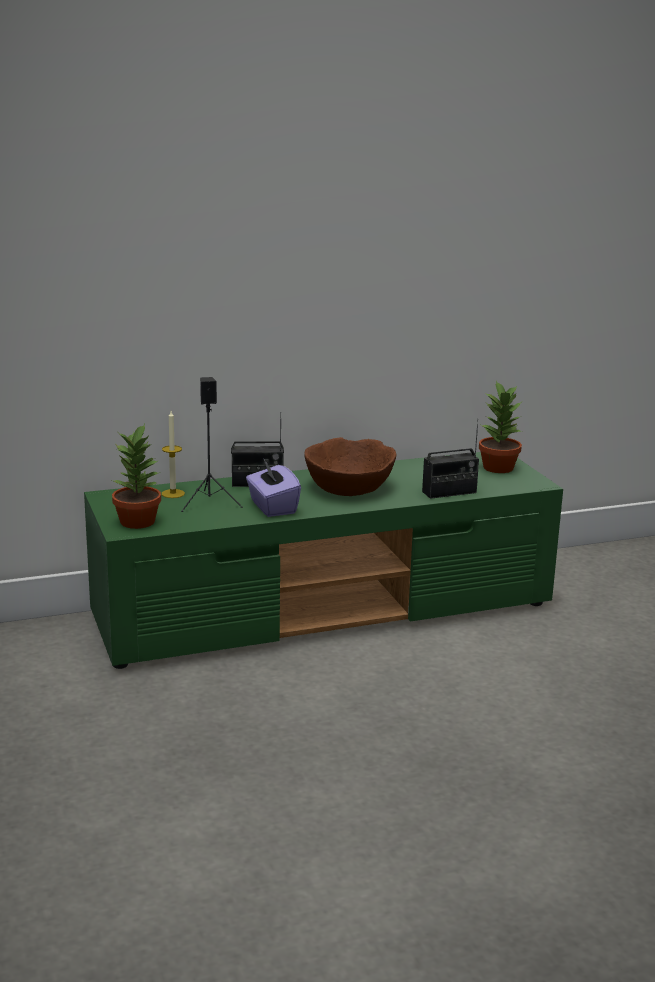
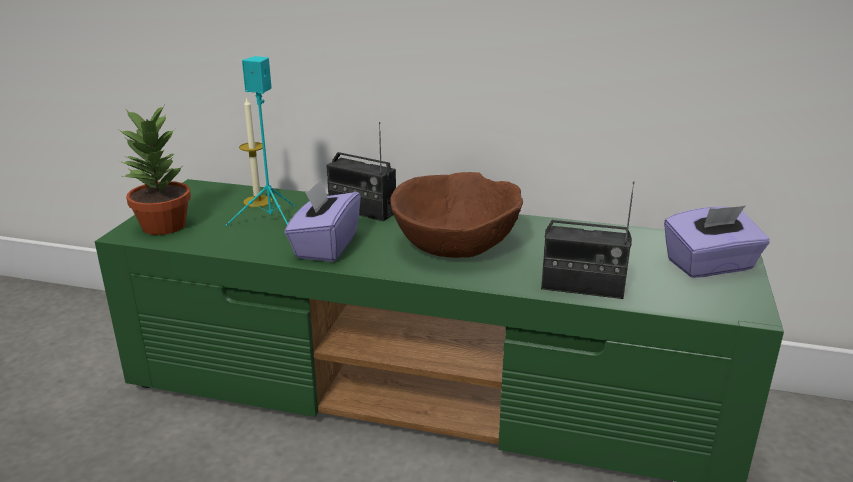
camera: 35 degrees right, 5 degrees up
(210, 503) = (272, 222): black speaker -> turquoise speaker
(498, 467) = (710, 266): potted plant -> purple tissue box

